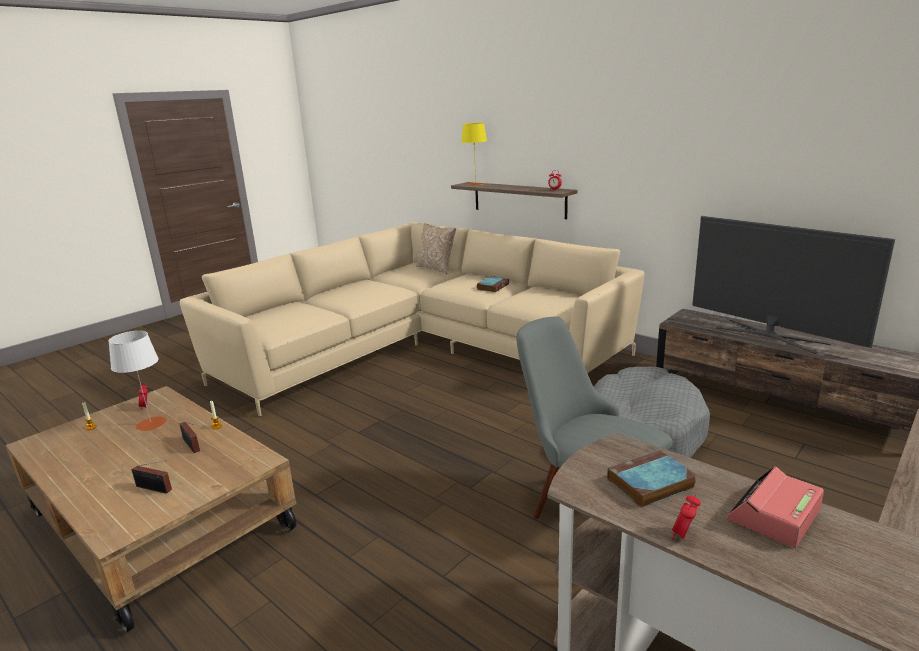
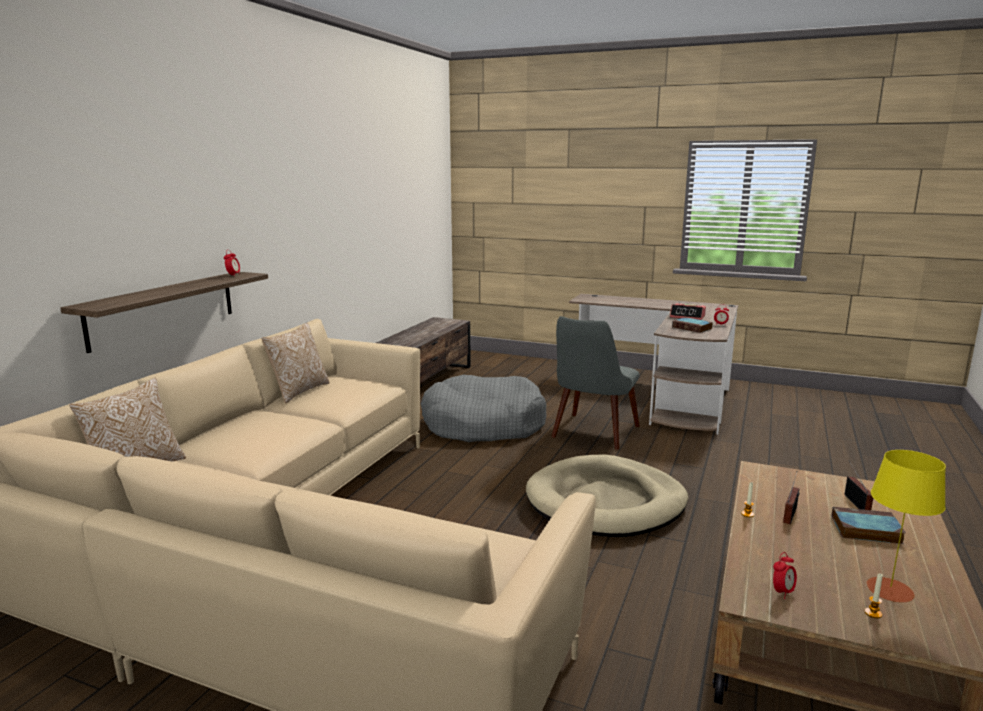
camera: 110 degrees left, 5 degrees down
(151, 424) = (801, 563): white table lamp -> none
(411, 471) = (606, 502): none -> beige dog bed
(475, 184) = (108, 301): yellow table lamp -> yellow table lamp (890, 589)
(493, 286) = (274, 420): book -> book (865, 530)
(551, 290) = (298, 391): none -> pillow
(770, 335) = (405, 340): television -> none

